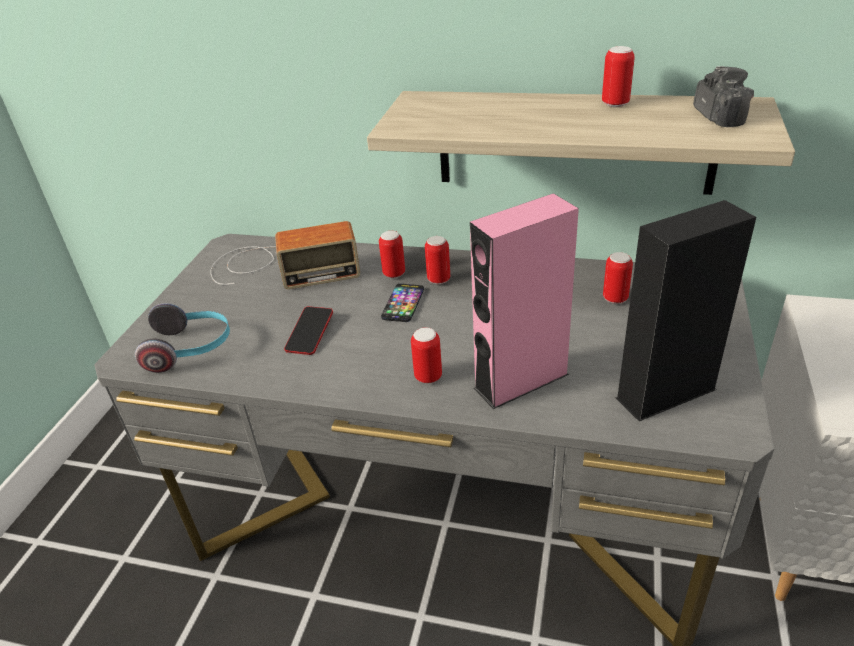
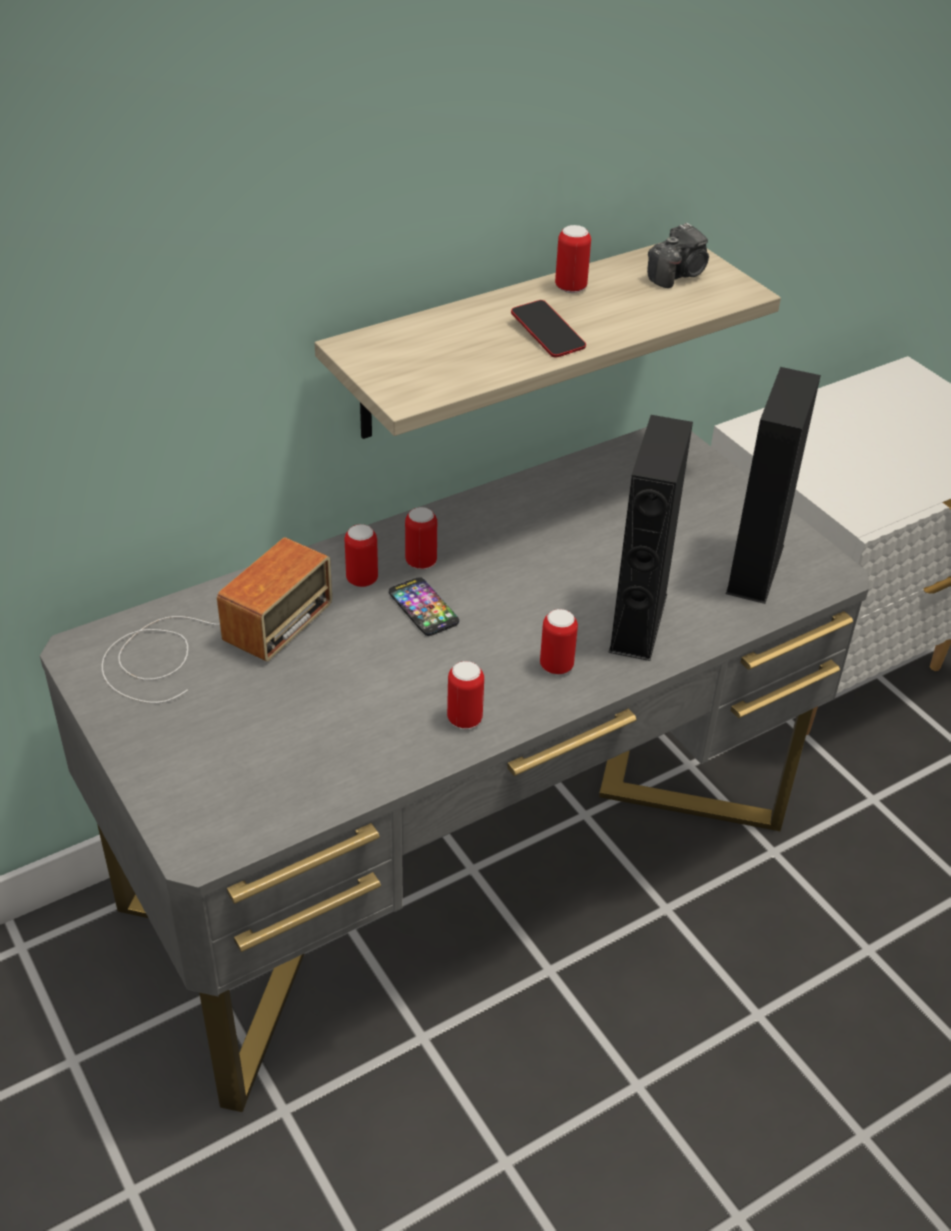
camera: 50 degrees left, 5 degrees up
(191, 349) = (263, 789): headphones -> none
(310, 334) = (375, 694): phone -> phone (547, 334)
(521, 381) = (638, 623): pink speaker -> black speaker
(615, 298) = (612, 498): can -> can (464, 719)
(719, 116) = (678, 275): camera -> camera turned 105 degrees clockwise

